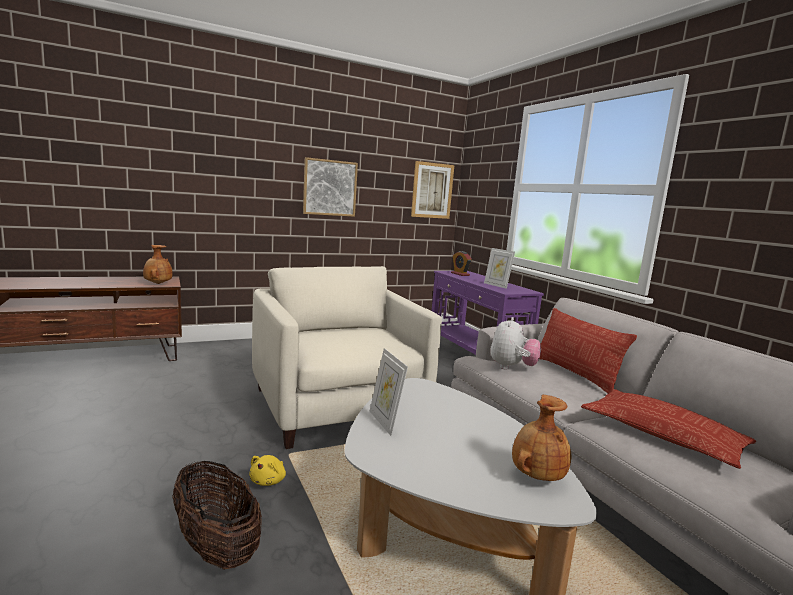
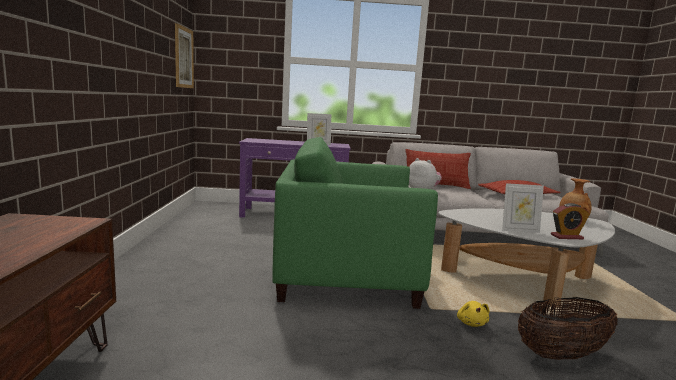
camera: 65 degrees left, 0 degrees up
(157, 283) = (62, 227): brown vase -> none
(268, 481) = (471, 323): yellow plush toy -> yellow plush toy turned 45 degrees clockwise
(330, 188) = (130, 50): picture -> none
(337, 406) = (347, 275): beige armchair -> green armchair
(460, 274) = (264, 141): alarm clock -> alarm clock (566, 237)

